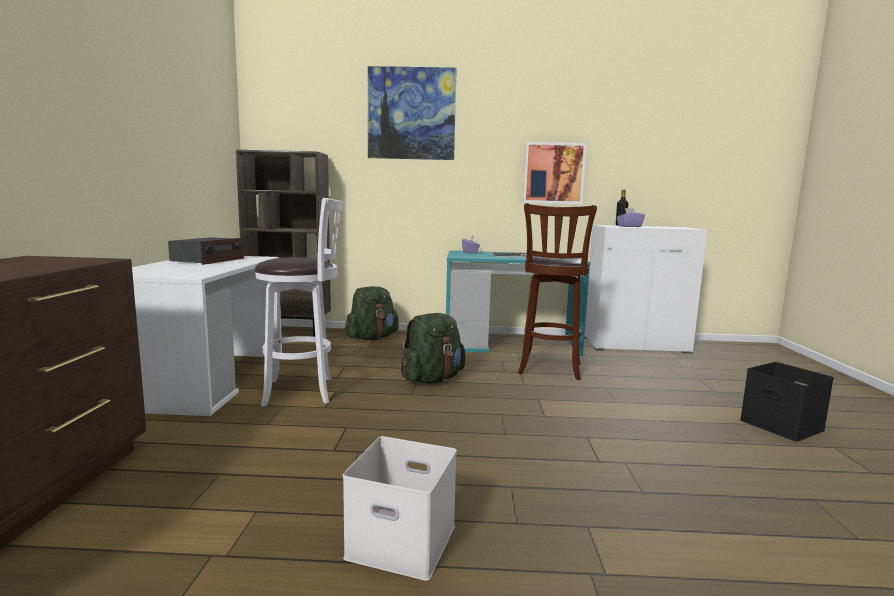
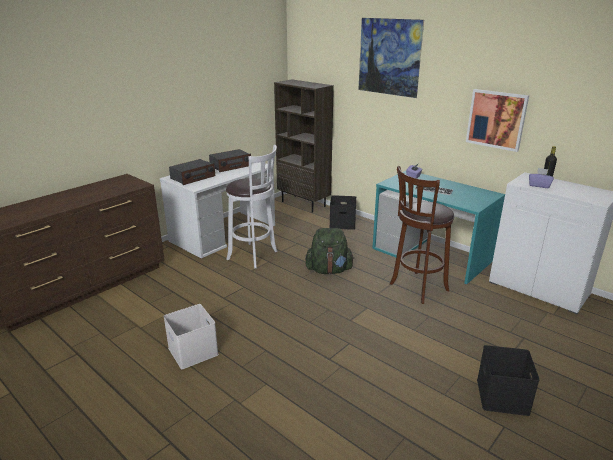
camera: 40 degrees right, 15 degrees up
(163, 270) = (193, 177): none -> radio
(372, 338) = (343, 223): green backpack -> black storage box

